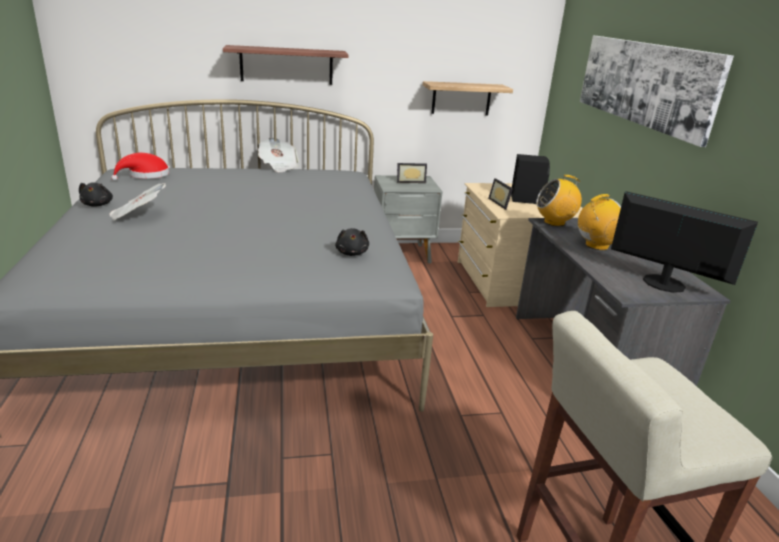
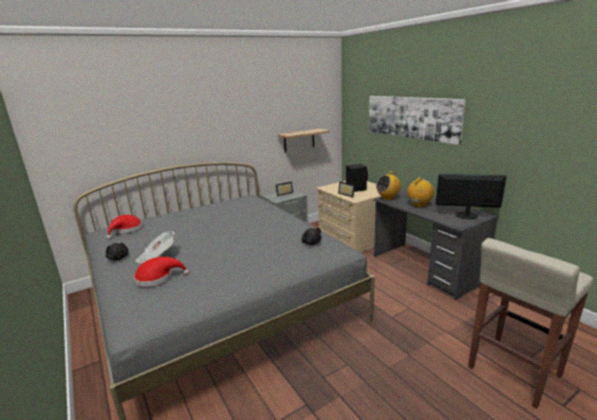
camera: 20 degrees left, 5 degrees down
(108, 239) = (157, 278): none -> red hat
(278, 166) = (205, 203): newspaper -> none
(286, 65) = (198, 139): shelf -> none

